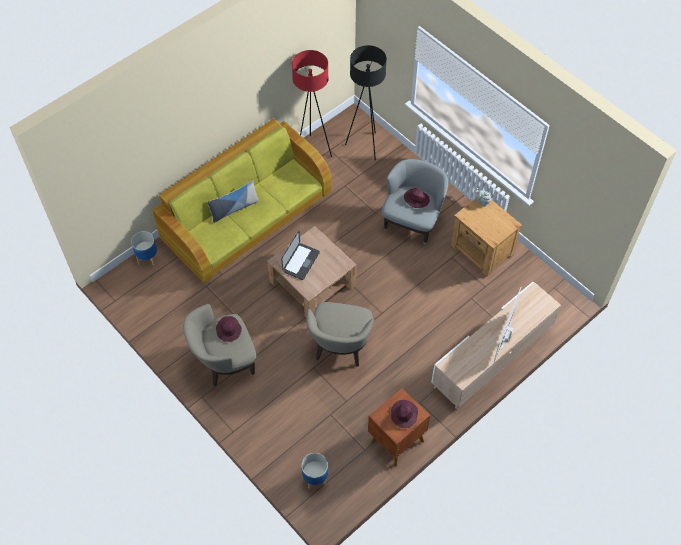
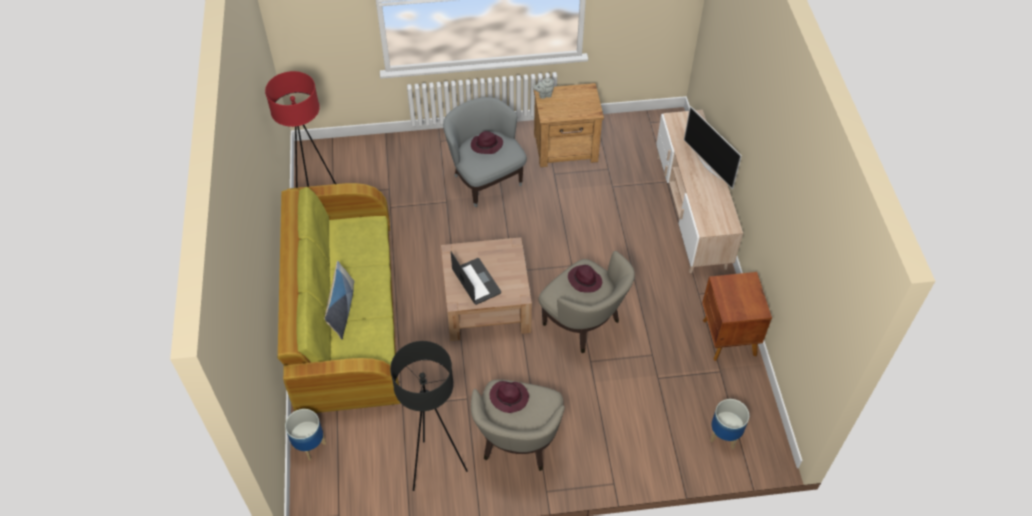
camera: 55 degrees left, 5 degrees down
(365, 146) = (358, 163): black floor lamp -> black floor lamp (435, 467)
(404, 414) = (741, 292): purple hat -> purple hat (584, 280)

